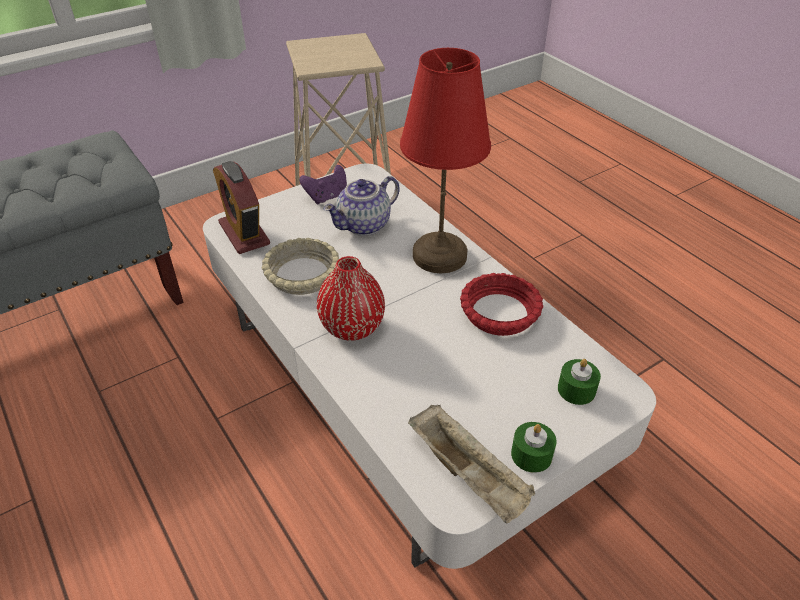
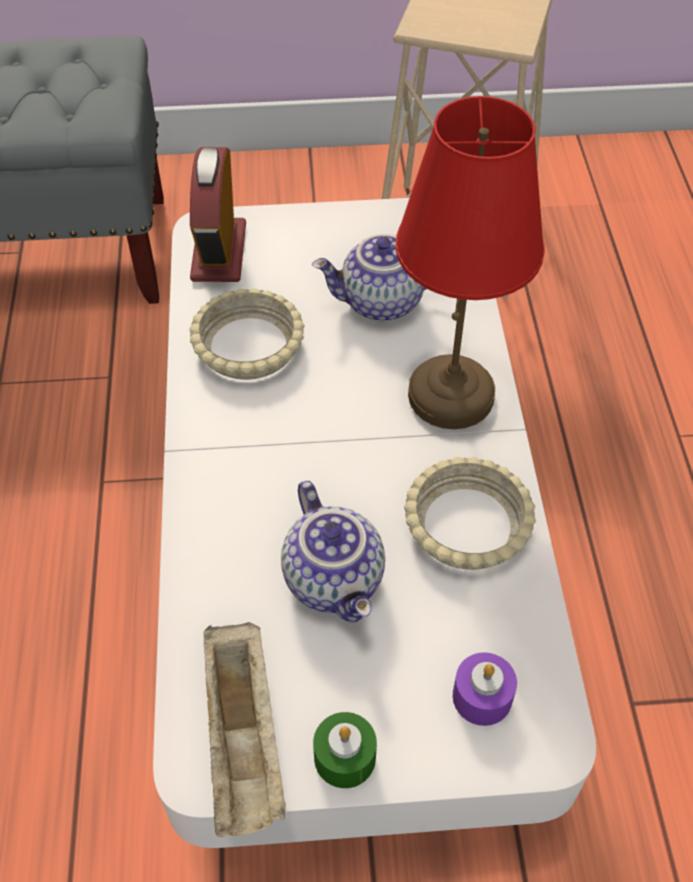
camera: 30 degrees right, 10 degrees up
(327, 197) = (364, 236): purple game controller -> none
(352, 327) = (255, 454): red vase -> none
(452, 369) = (336, 580): none -> teapot
(499, 313) = (466, 525): red bowl -> beige bowl
(576, 389) = (482, 697): green candle -> purple candle

